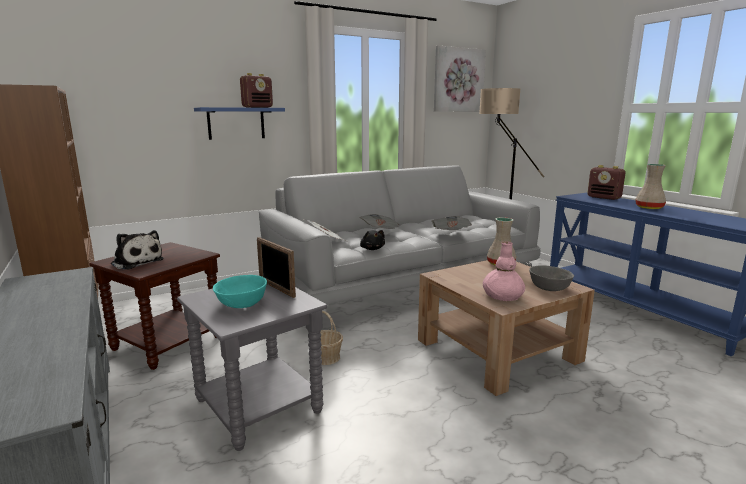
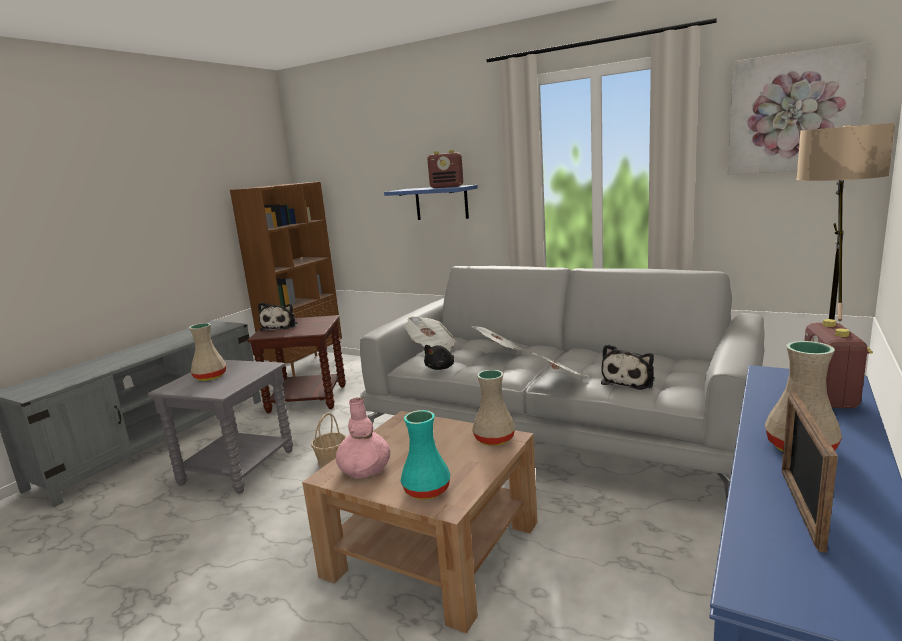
camera: 60 degrees right, 0 degrees up
(242, 303) = (210, 377): turquoise bowl -> beige vase
(276, 288) = (249, 374): picture frame -> picture frame (801, 508)
(473, 227) = (629, 381): none -> plush toy
(549, 288) = (426, 489): grey bowl -> turquoise vase

